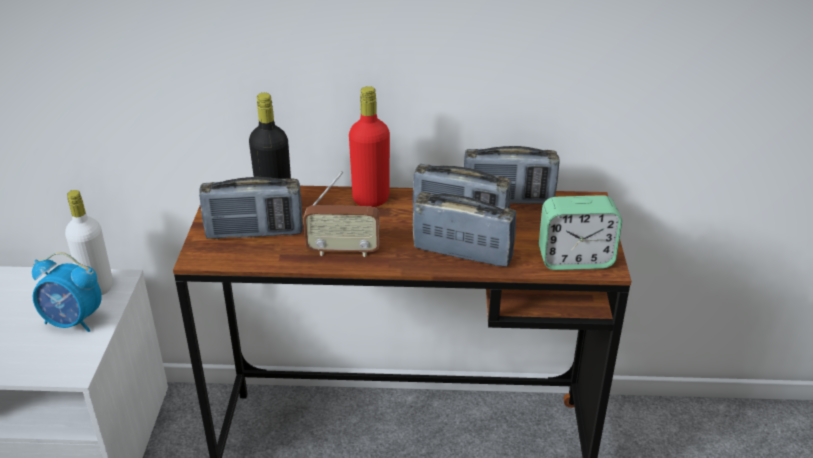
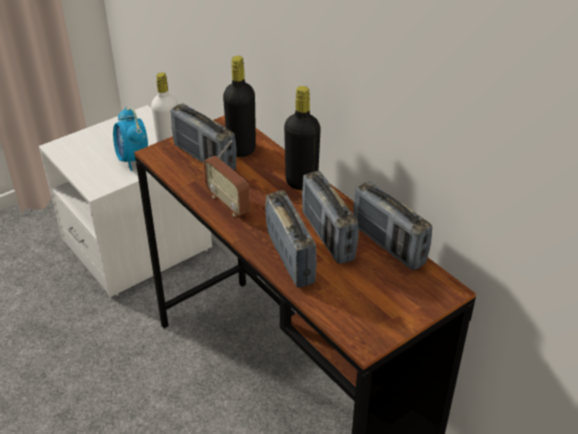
camera: 50 degrees right, 5 degrees up
(371, 199) = (301, 182): red bottle -> black bottle
(575, 259) = (353, 320): alarm clock -> none

